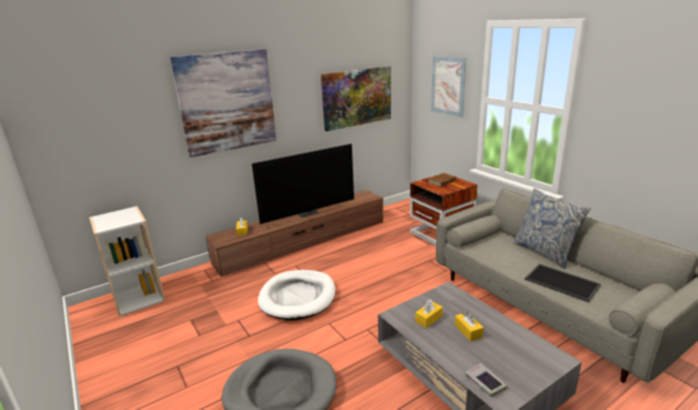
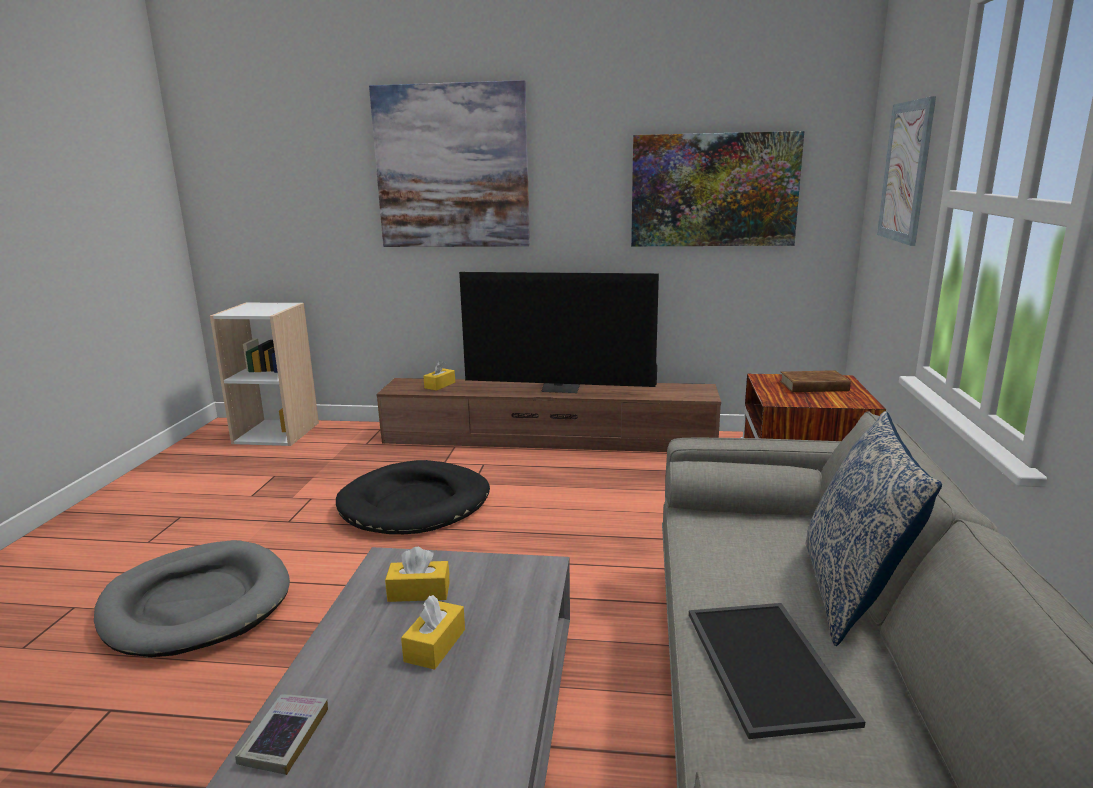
camera: 40 degrees right, 5 degrees down
(298, 297) = (415, 504): white dog bed -> black dog bed

